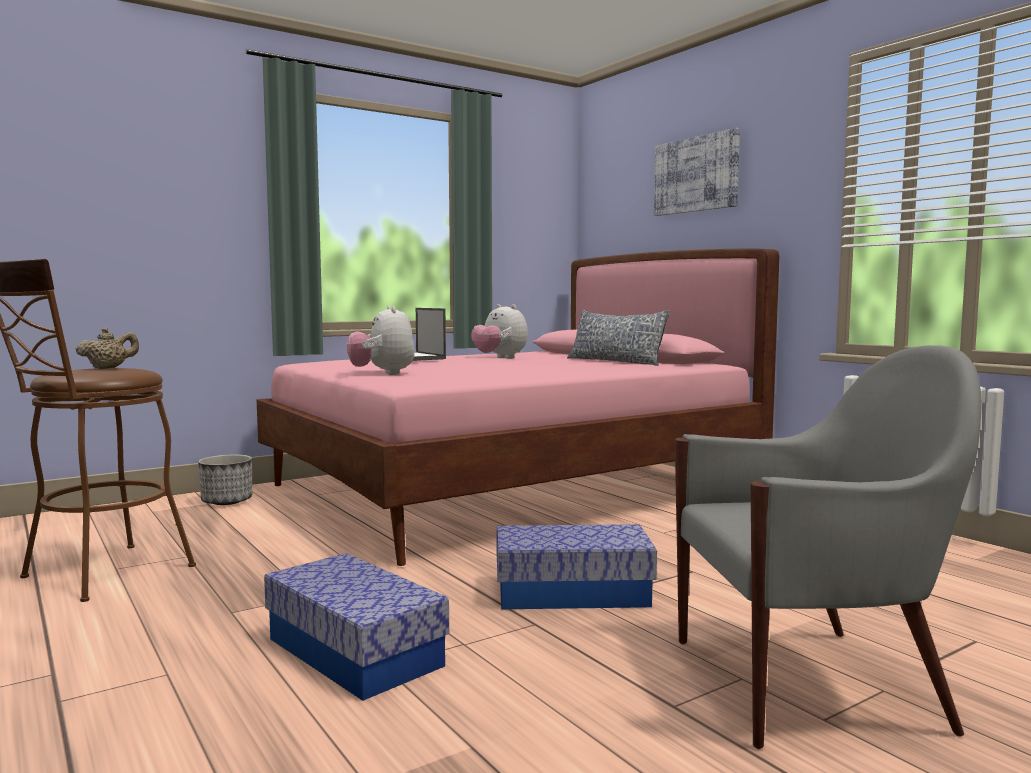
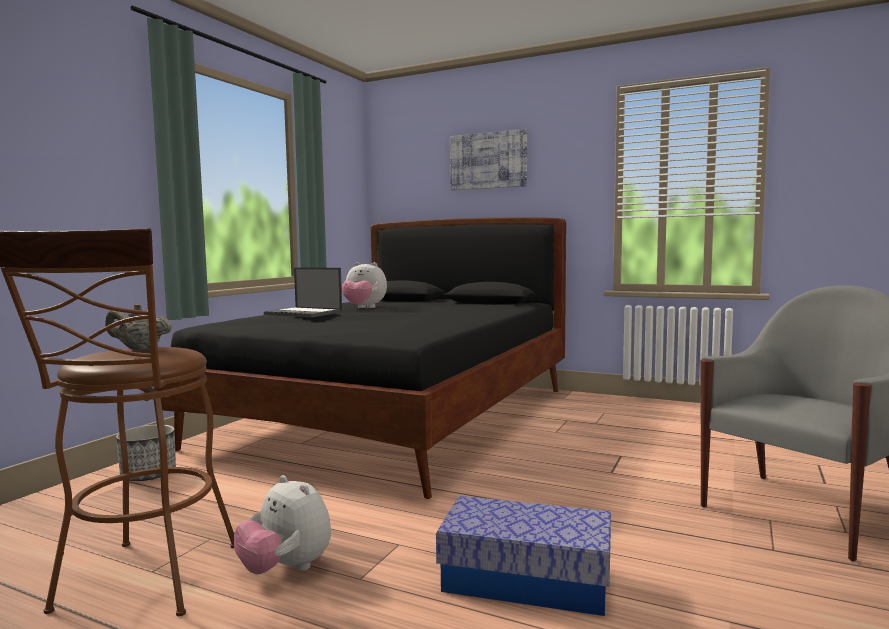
camera: 30 degrees left, 0 degrees up
(109, 368) = (139, 349): beige teapot -> beige teapot turned 105 degrees counterclockwise
(382, 374) = (339, 330): plush toy -> plush toy (286, 569)
(513, 489) = (396, 417): pink bed -> black bed
(572, 593) = (582, 489): storage box -> none
(615, 361) = (461, 305): pillow -> none

